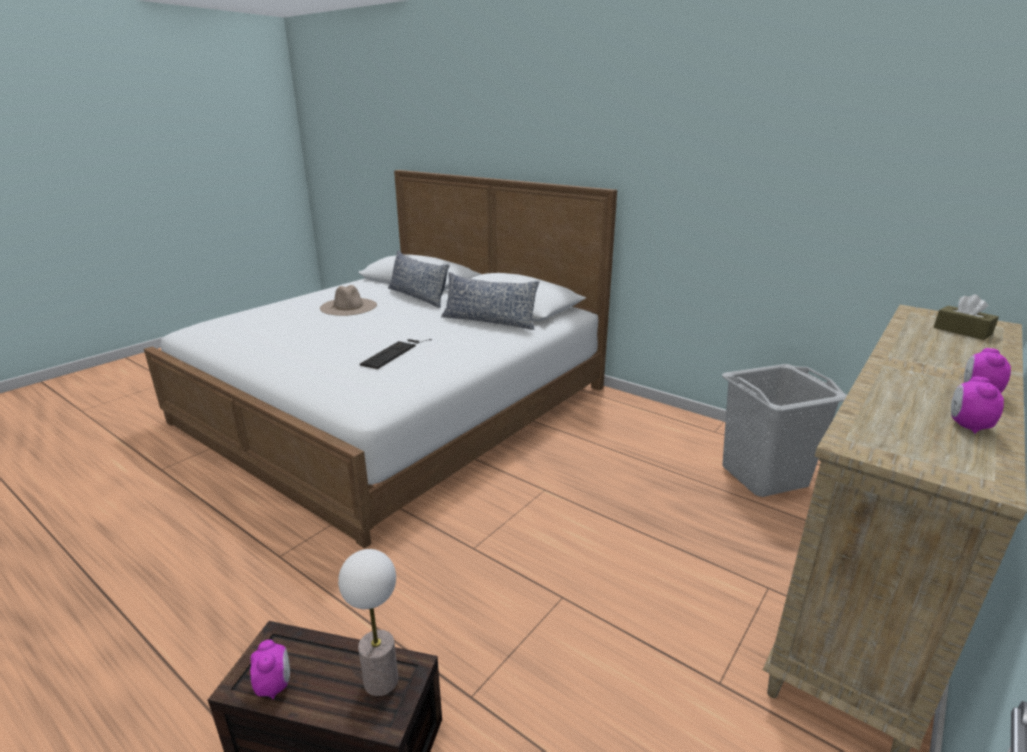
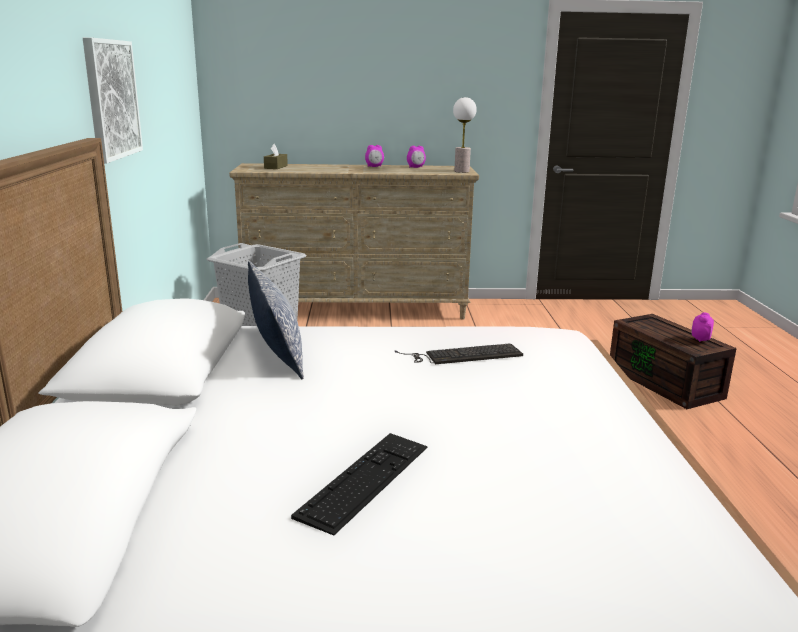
camera: 130 degrees left, 5 degrees down
(348, 306) = (365, 480): beige hat -> keyboard
(380, 681) = (647, 324): table lamp -> table lamp (462, 171)
(418, 296) = (213, 442): pillow -> none
(686, 171) = (111, 99): none -> picture

